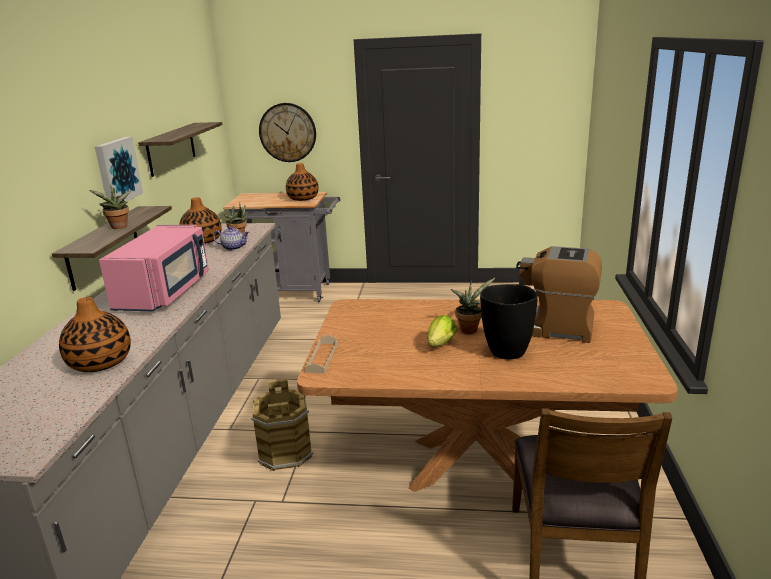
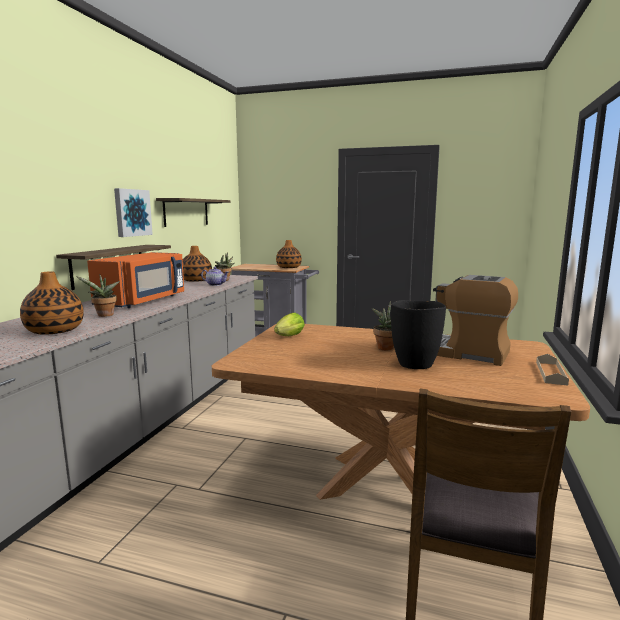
camera: 10 degrees right, 10 degrees down
(119, 227) = (120, 249): potted plant -> potted plant (104, 315)
(166, 292) = (143, 301): pink microwave -> orange microwave
(286, 453) = (219, 451): brown bucket -> none
(287, 132) = (284, 218): wall clock -> none
(322, 357) = (244, 353): beige tray -> beige tray (551, 373)
(440, 345) = (353, 355): lettuce -> lettuce (288, 337)

